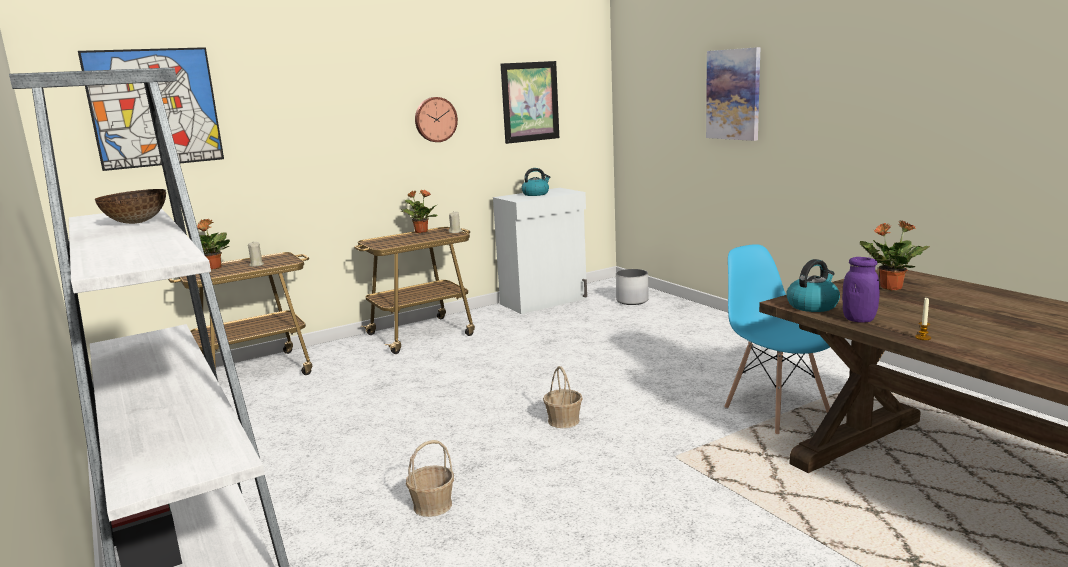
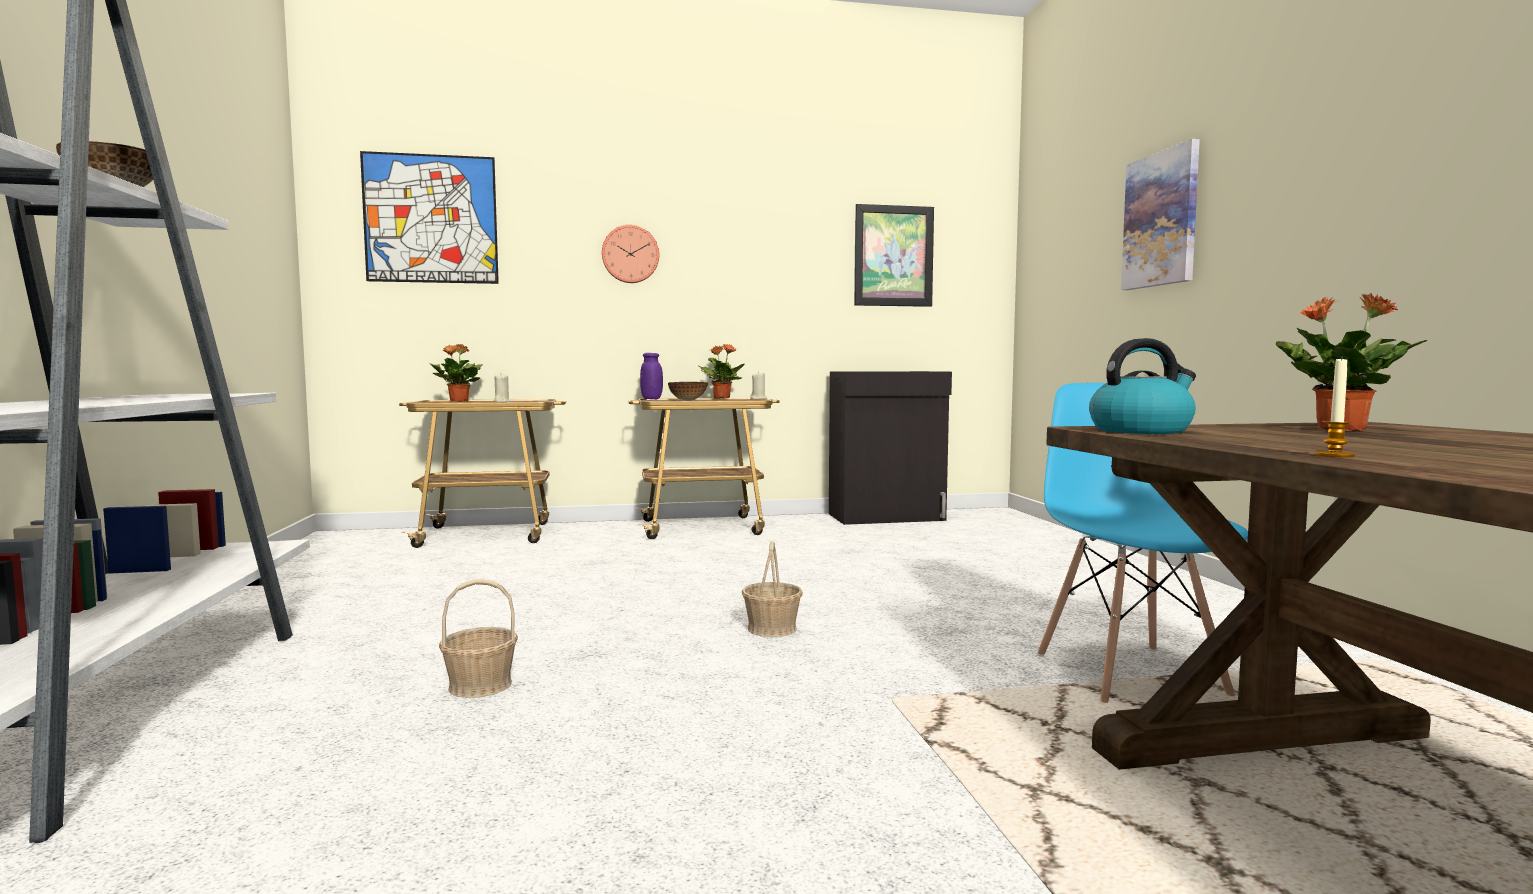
camera: 20 degrees right, 10 degrees down
(402, 240) = (687, 400): none -> bowl
(435, 119) = (761, 265): wall clock -> wall clock (630, 254)
(536, 194) = (885, 371): kettle -> none
(545, 301) = (887, 517): white cabinet -> black cabinet
(632, 301) = (1006, 529): white planter -> none
(859, 319) = (1213, 440): purple jar -> purple jar (651, 399)

